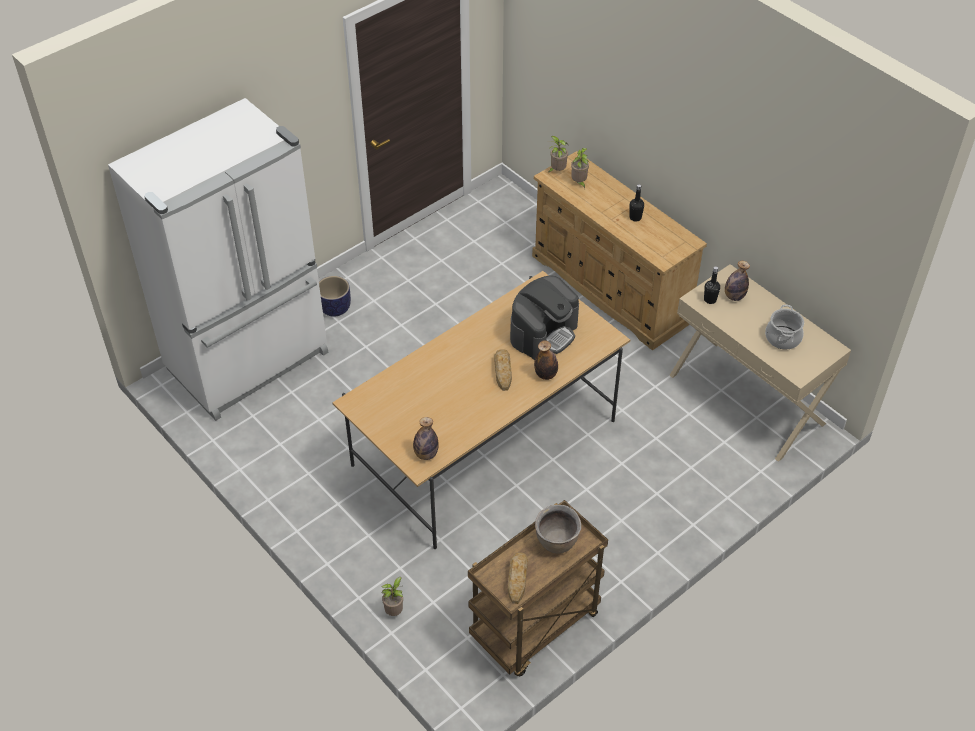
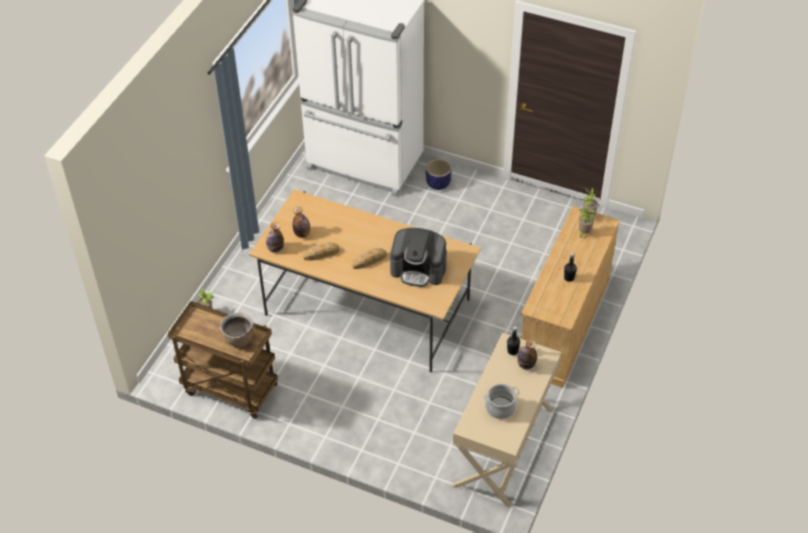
camera: 65 degrees right, 0 degrees up
(517, 579) = (200, 330): bread -> bread (321, 253)
(546, 374) = (380, 284): bottle -> bottle (302, 234)

